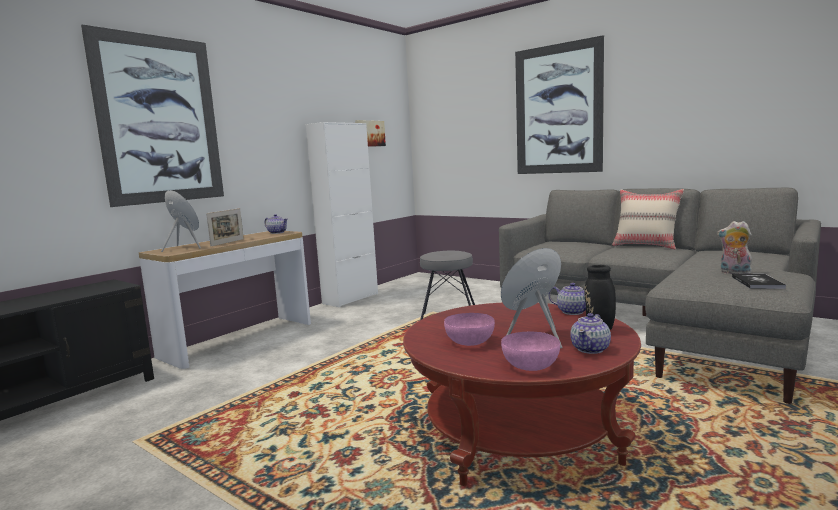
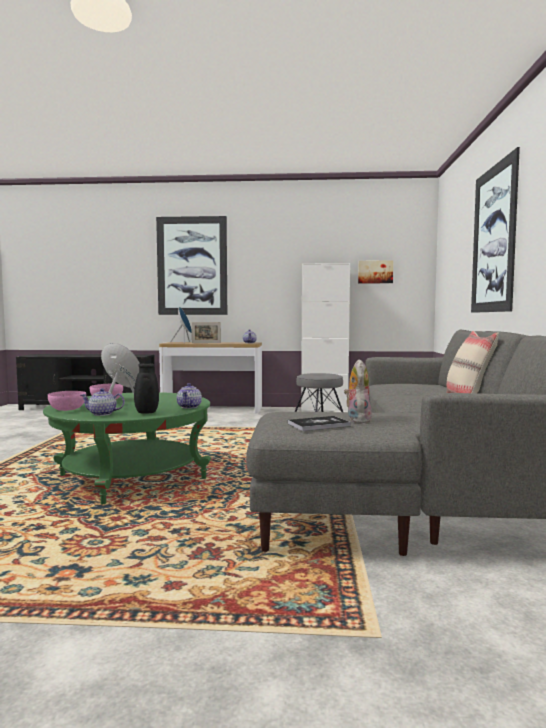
camera: 55 degrees right, 5 degrees down
(519, 432) = (132, 477): red coffee table -> green coffee table

